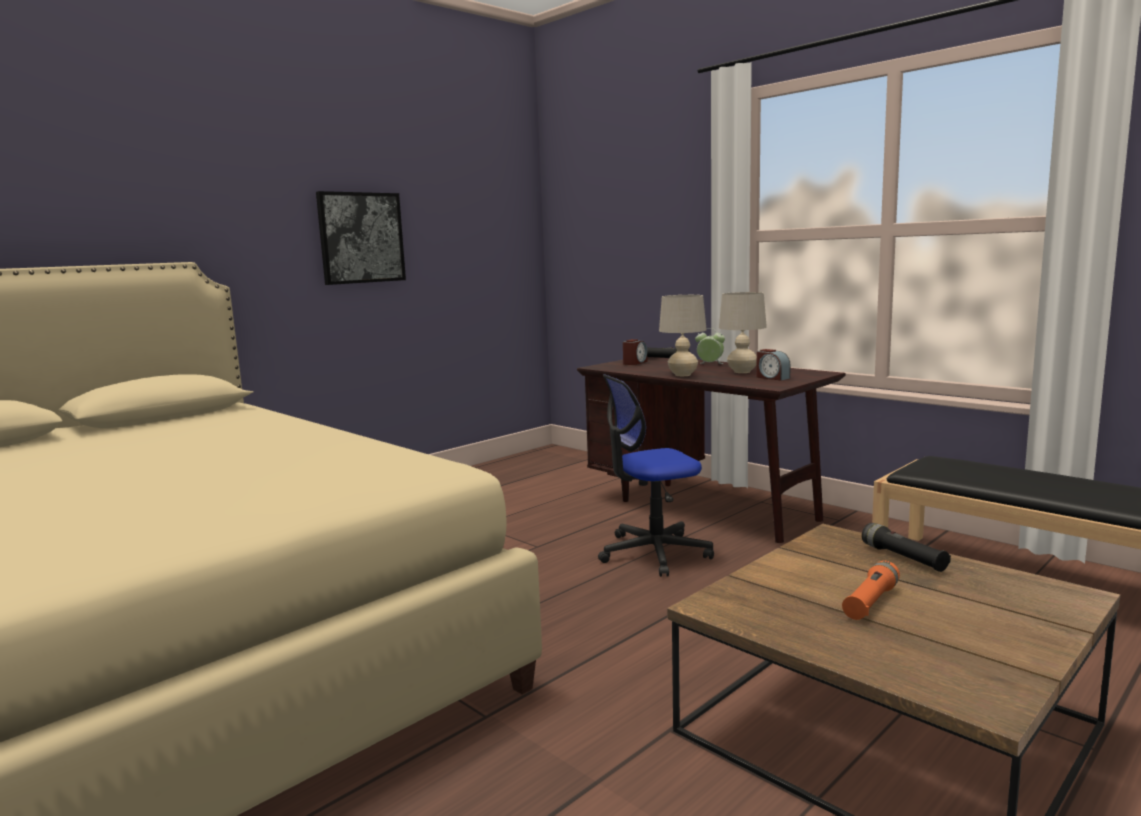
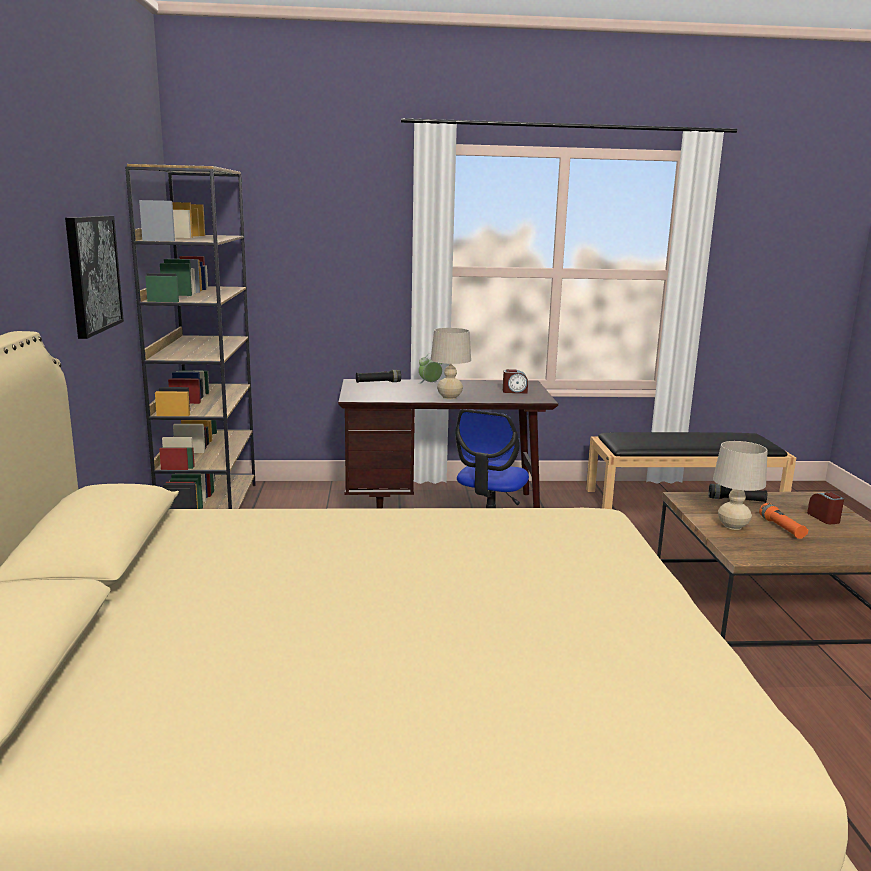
camera: 50 degrees left, 5 degrees up
(522, 463) = (209, 508): none -> brown bookcase
(635, 363) = (368, 389): alarm clock -> alarm clock (824, 518)
(742, 372) = (477, 388): beige table lamp -> beige table lamp (732, 526)

